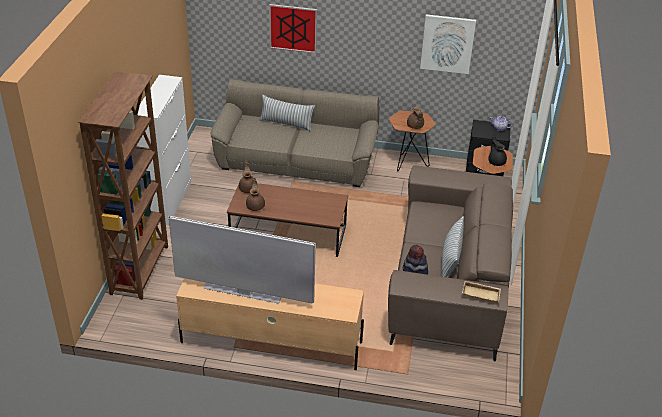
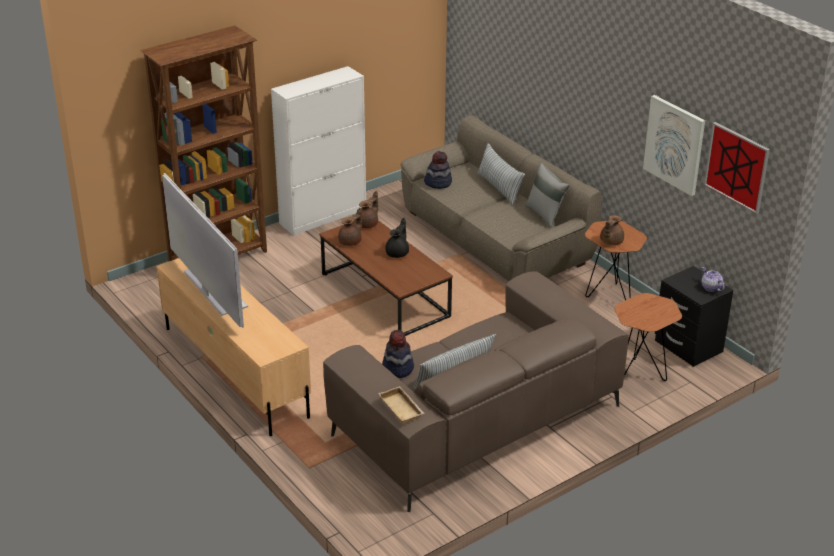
camera: 45 degrees right, 5 degrees down
(245, 138) = (438, 182): none -> hat
(293, 28) = (531, 70): picture -> picture (736, 167)
(337, 128) = (545, 215): none -> grey pillow
(496, 161) = (647, 315): black teapot -> black teapot (398, 253)

